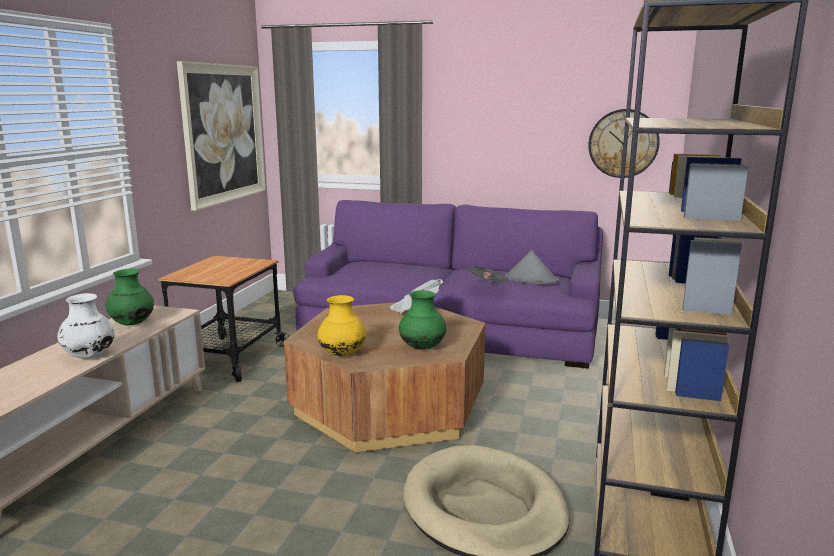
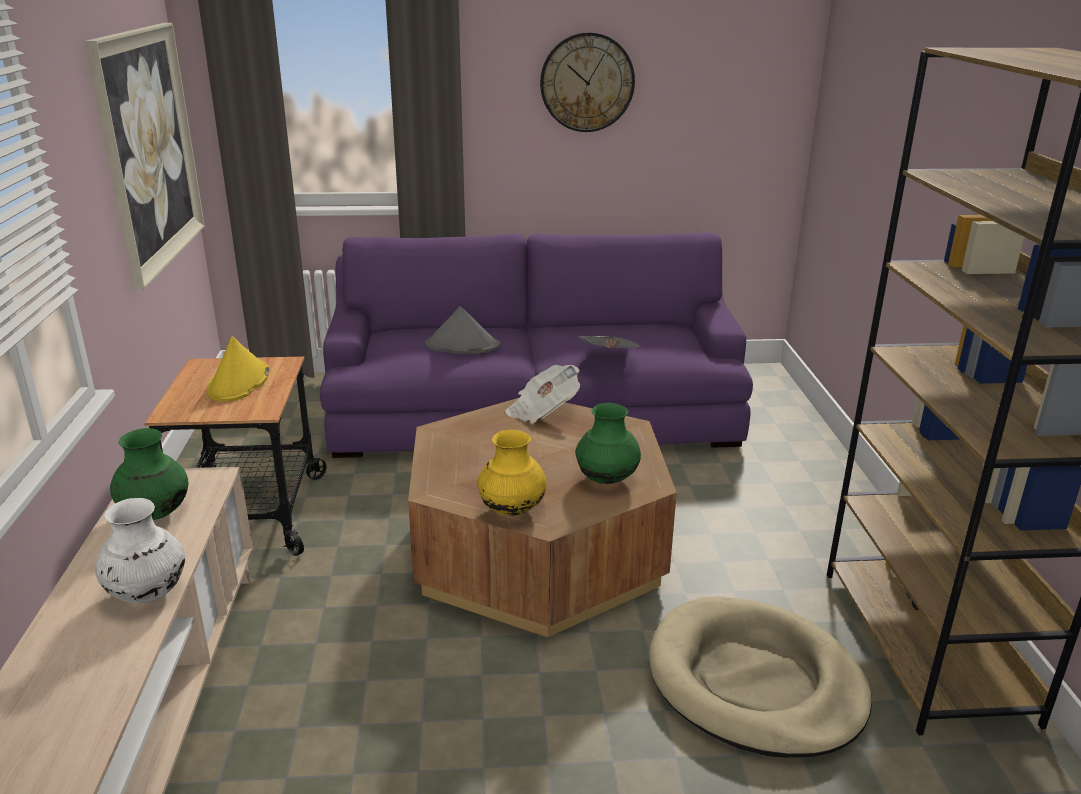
camera: 20 degrees left, 10 degrees up
(228, 267) = (239, 382): none -> yellow hat
(530, 279) = (651, 337): grey hat -> grey hat (462, 346)
(623, 143) = (739, 134): wall clock -> wall clock (587, 82)

